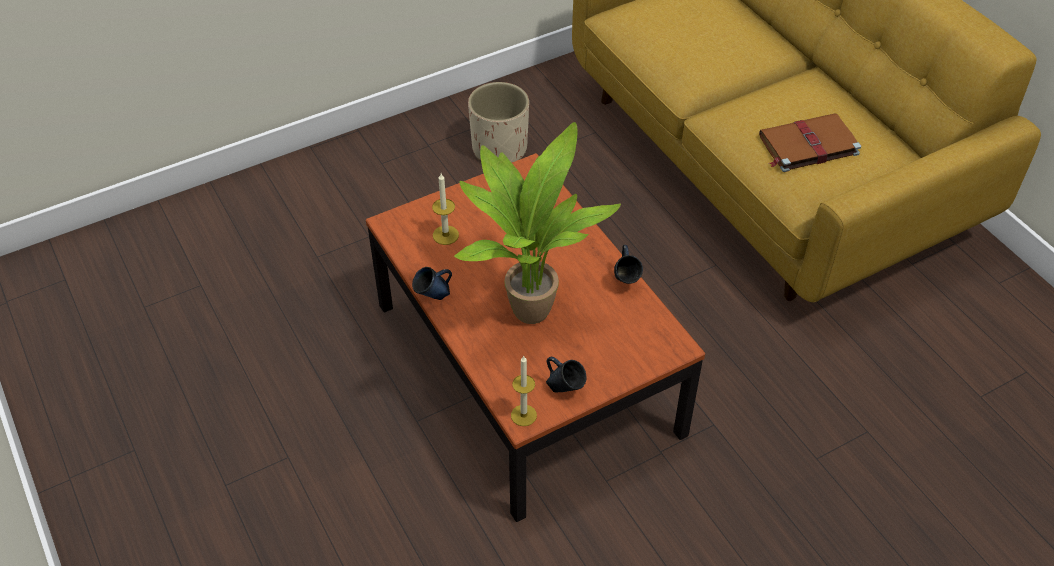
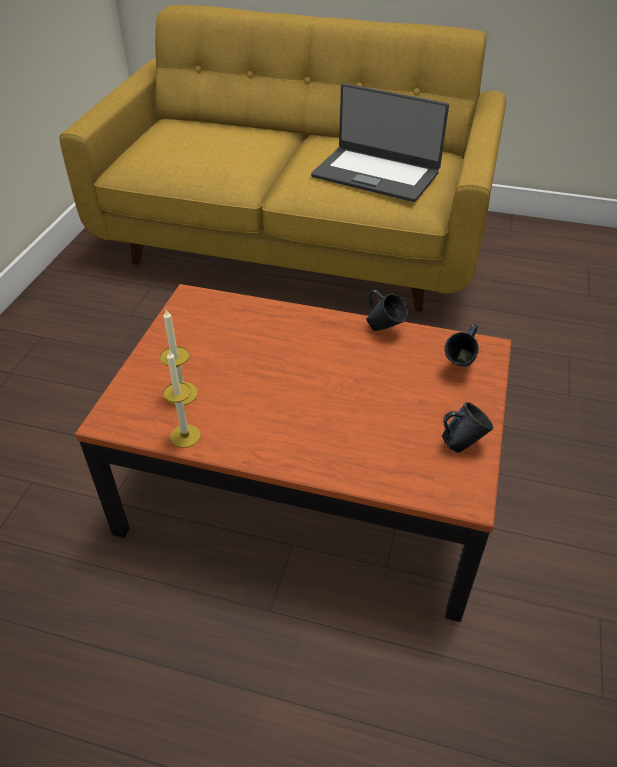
camera: 45 degrees left, 5 degrees down
(433, 297) = (241, 454): blue mug -> blue mug (460, 368)
(499, 149) = (83, 339): beige planter -> none
(523, 415) = (463, 493): candle -> candle (185, 436)
(527, 308) = (338, 403): potted plant -> none
(807, 145) = (376, 174): brown book -> laptop

